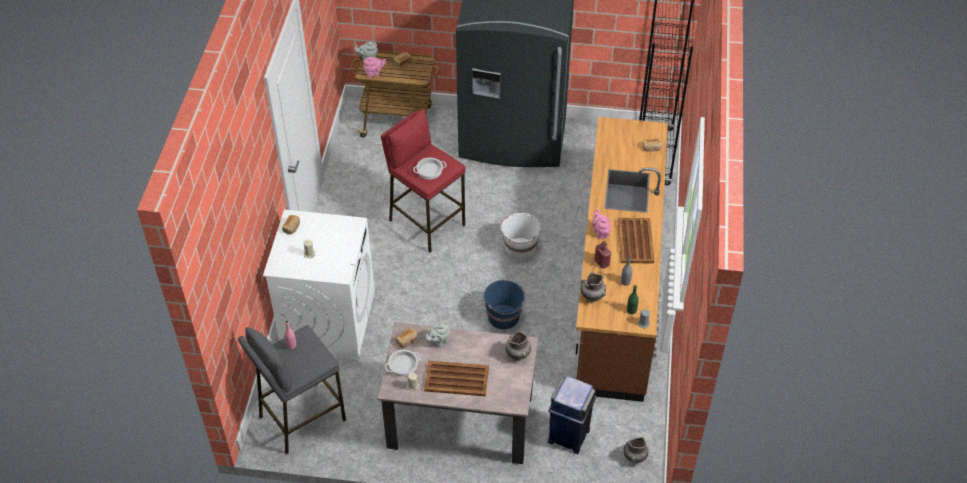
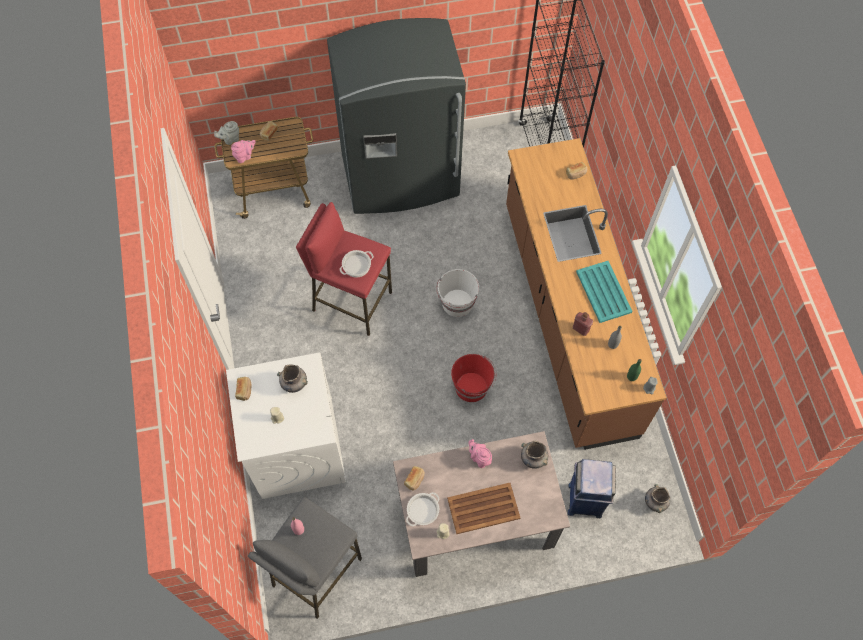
camera: 20 degrees left, 15 degrees up
(438, 341) = (447, 470): grey teapot -> none
(504, 317) = (472, 387): blue bucket -> red bucket
(591, 297) = (586, 373): grey vase -> grey vase (294, 384)
(600, 232) = (565, 292): pink teapot -> pink teapot (479, 458)
(635, 241) = (603, 292): brown tray -> turquoise tray

